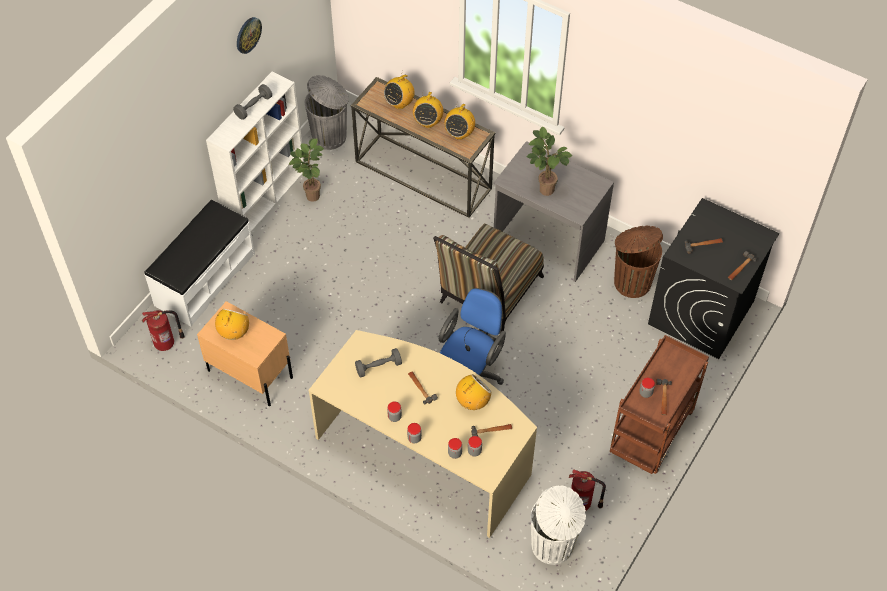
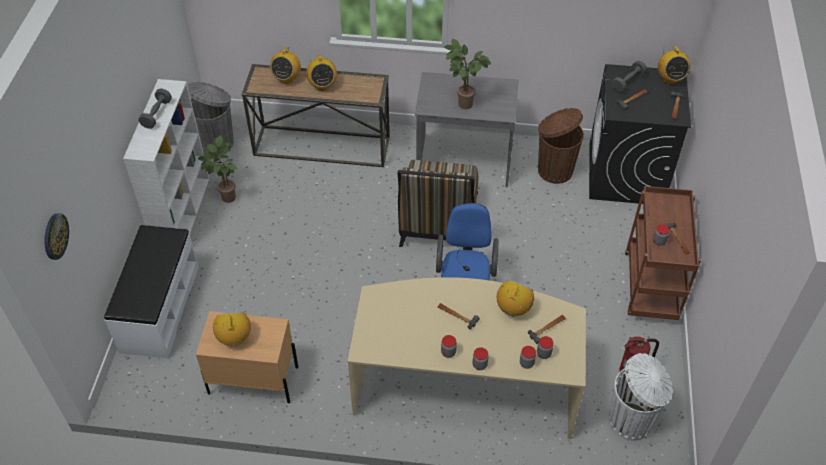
camera: 25 degrees left, 5 degrees down
(166, 343) = (150, 384): fire extinguisher -> none
(248, 35) = (132, 37): wall clock -> wall clock (55, 236)
(378, 367) = (404, 312): grey dumbbell -> grey dumbbell (627, 82)
(459, 133) = (357, 86): radio -> radio (670, 79)

